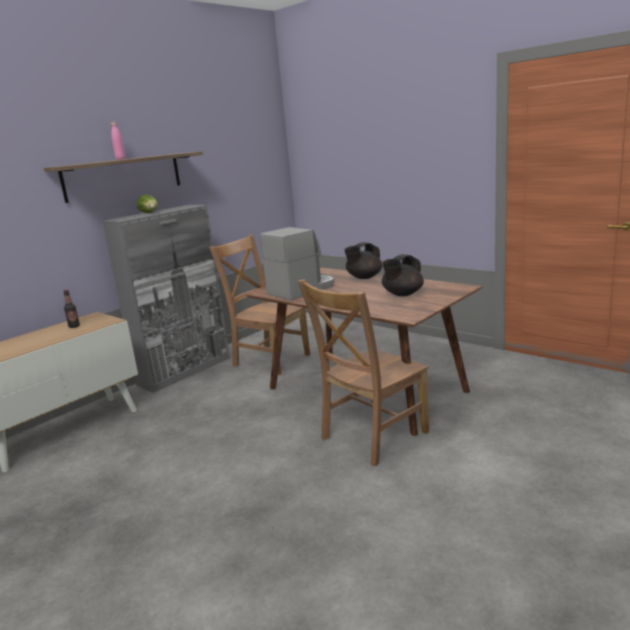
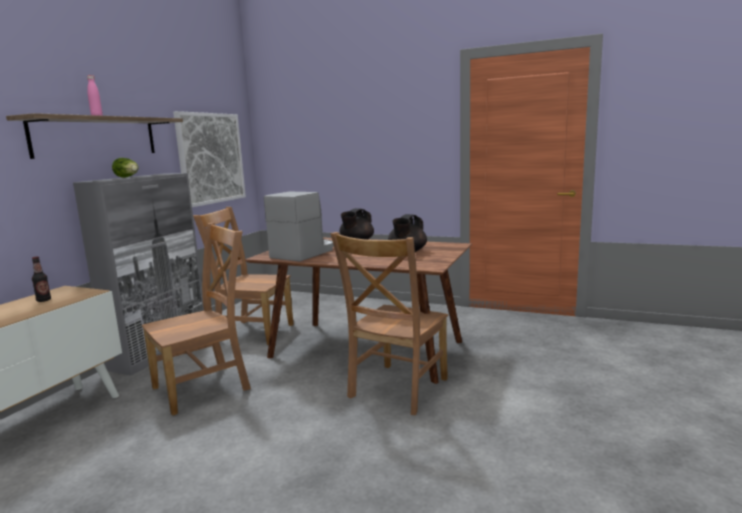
camera: 20 degrees left, 5 degrees down
(205, 411) = (205, 387): none -> brown chair
(240, 184) = (211, 158): none -> picture

